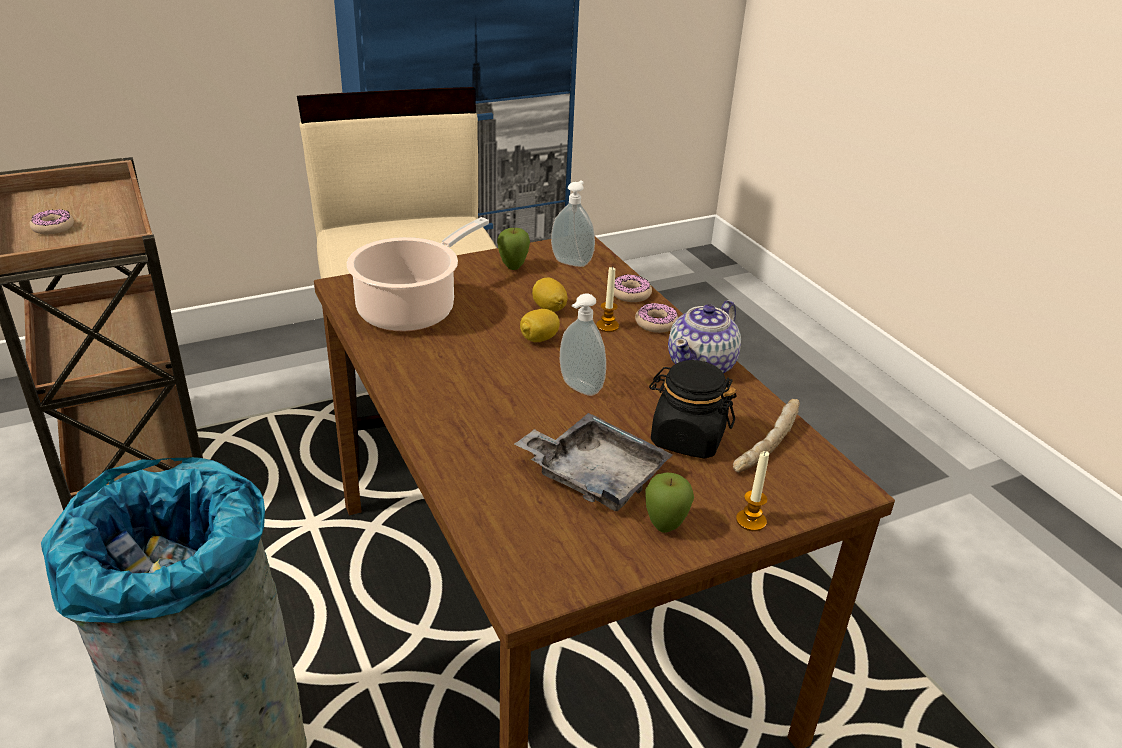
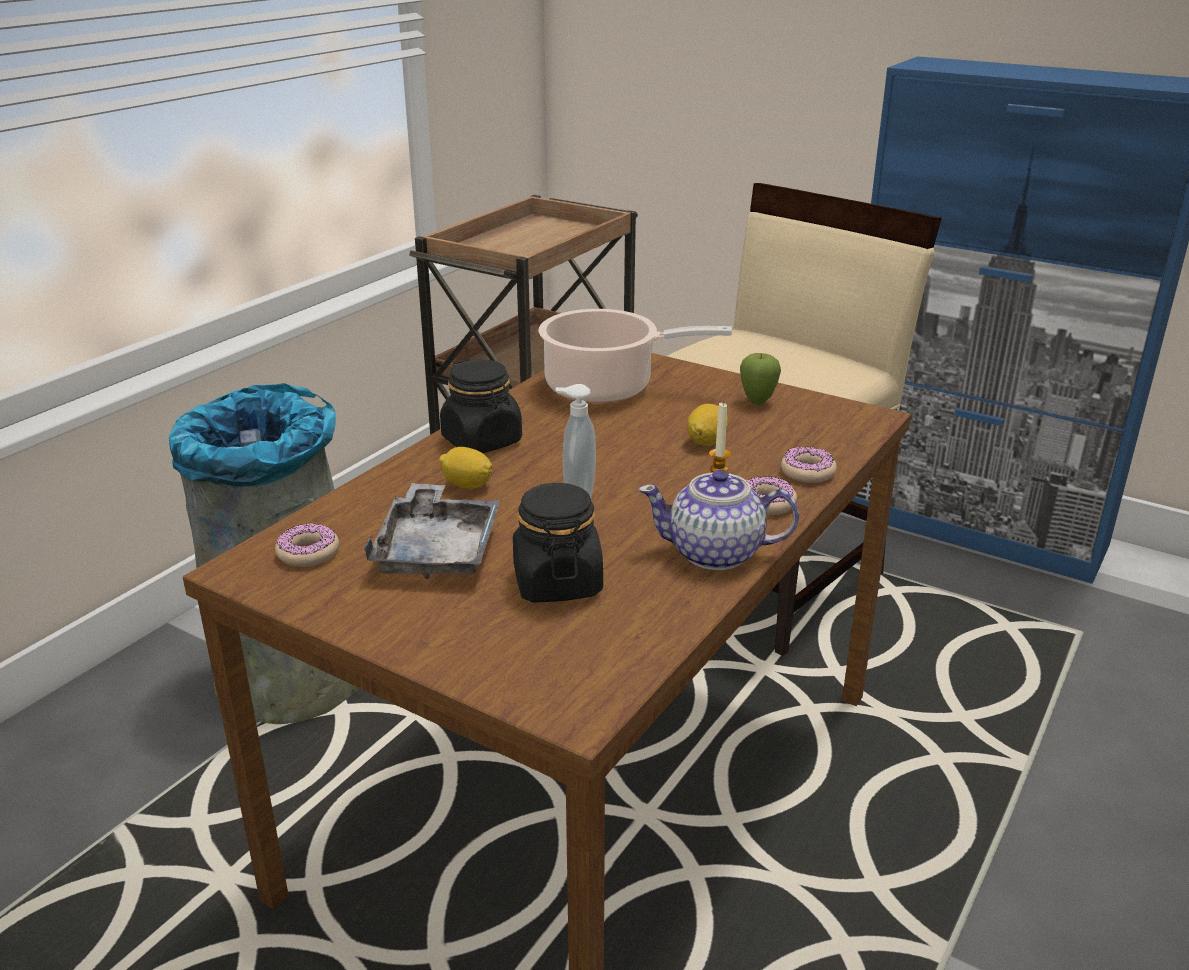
camera: 60 degrees right, 5 degrees down
(53, 227) = (513, 240): donut -> donut (308, 553)
(434, 394) = (482, 441): none -> black jar
(539, 339) = (639, 455): lemon -> lemon (467, 485)
(572, 262) = (822, 424): soap dispenser -> none
(665, 527) = (388, 610): apple -> none
(751, 521) = (445, 659): candle -> none
(764, 445) = (600, 634): bread -> none

